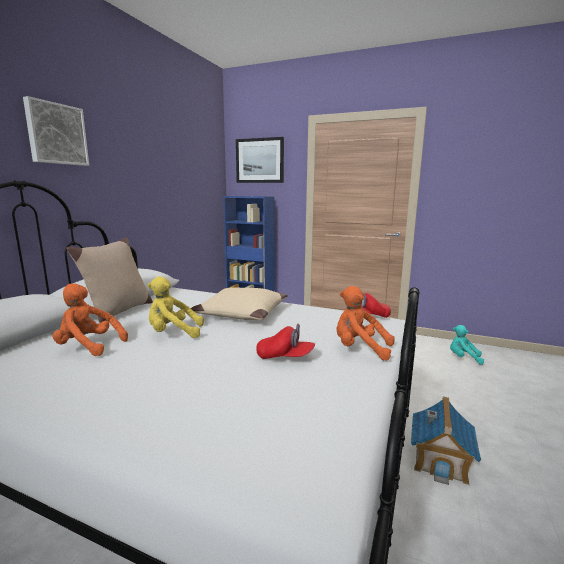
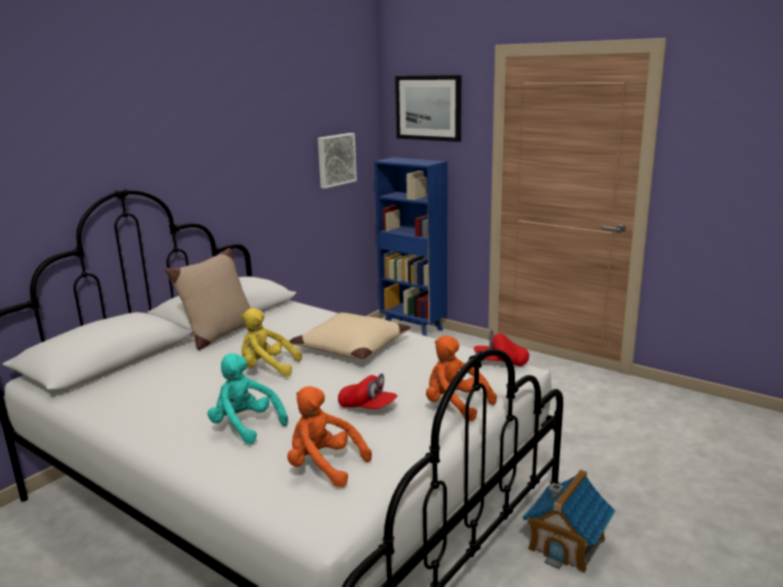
camera: 15 degrees right, 5 degrees up
(56, 134) = (157, 128): picture -> picture (335, 160)
(88, 346) = (183, 377): orange plush toy -> orange plush toy (324, 466)
(463, 358) = (696, 423): turquoise plush toy -> turquoise plush toy (245, 426)

